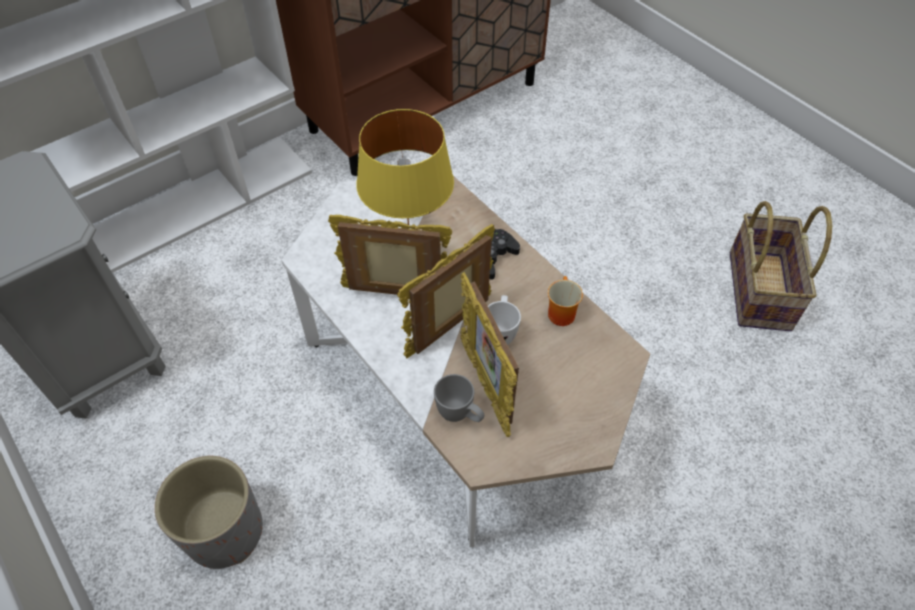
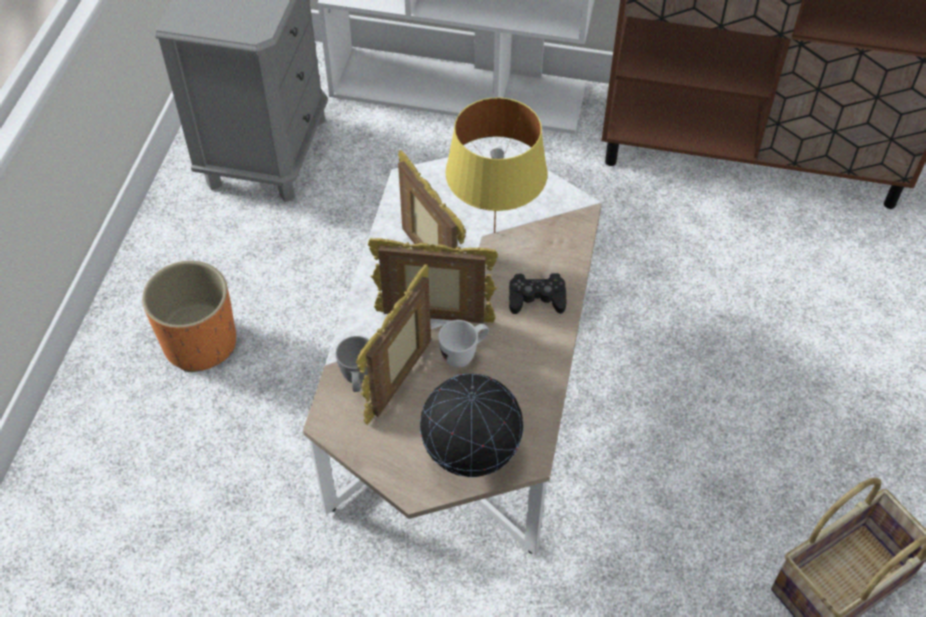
camera: 50 degrees right, 0 degrees up
(225, 531) = (201, 343): grey planter -> orange planter
(559, 312) = (526, 382): mug -> none
(596, 389) = (471, 457): none -> globe

